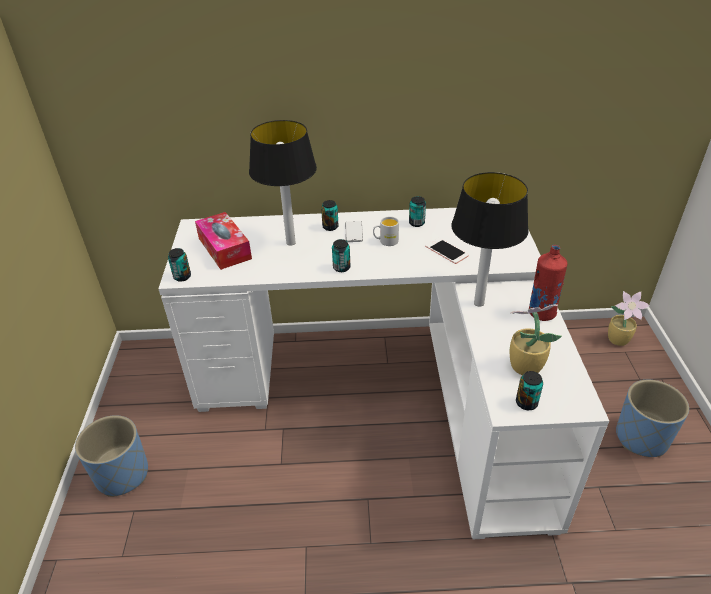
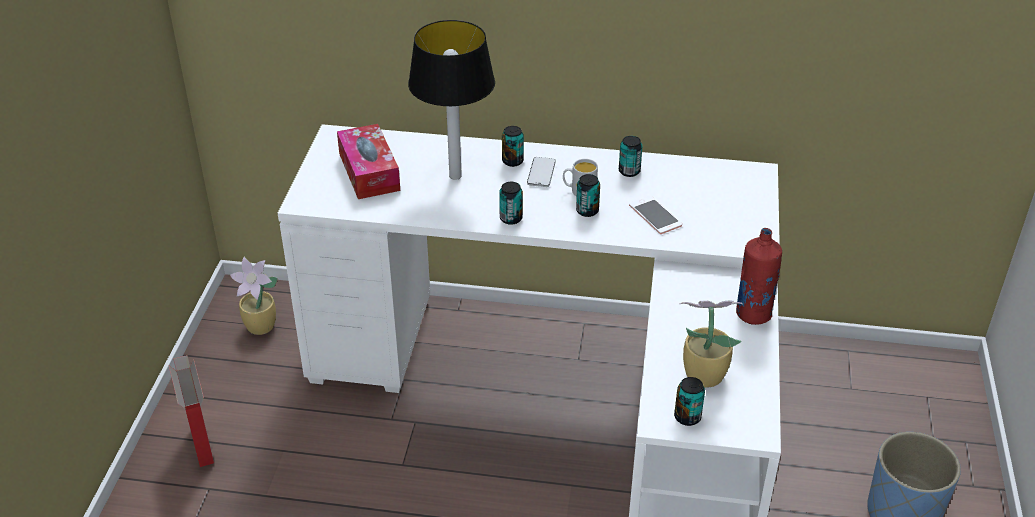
camera: 10 degrees right, 0 degrees up
(122, 474) = (201, 444): blue planter -> cardboard box
(182, 277) = (309, 202): can -> can (587, 211)
(478, 302) = (676, 289): table lamp -> none
(619, 340) = (925, 379): potted plant -> potted plant (262, 327)

